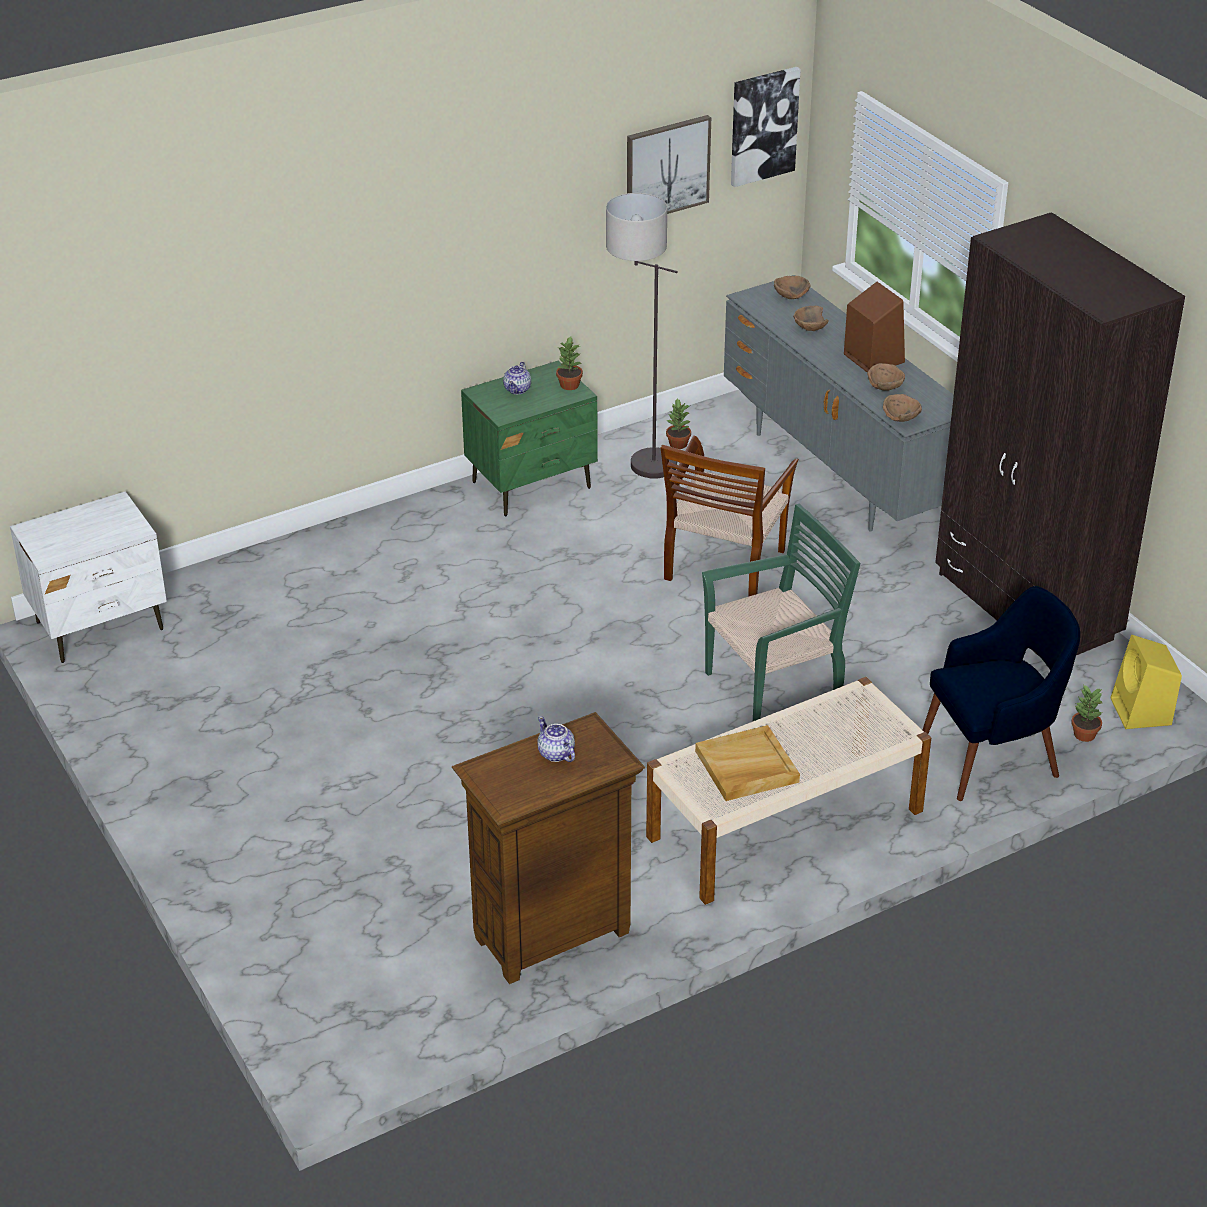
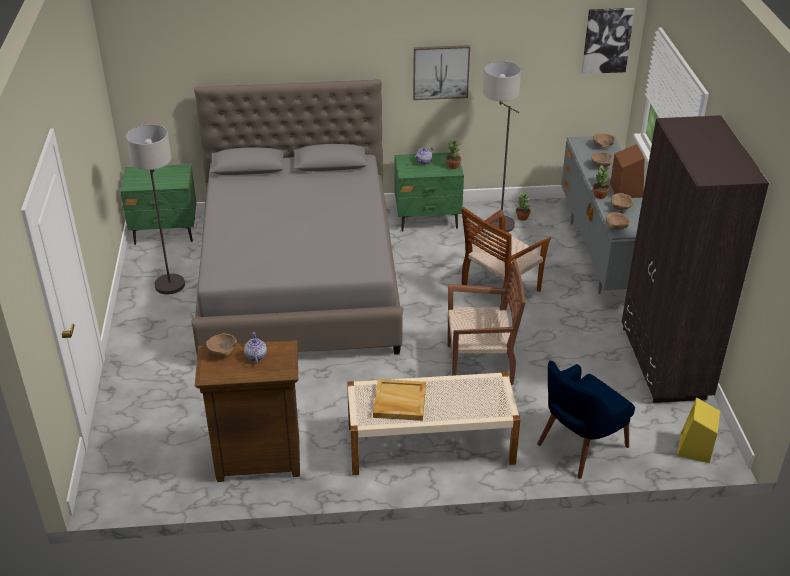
camera: 25 degrees right, 0 degrees up
(101, 626) = (165, 232): white nightstand -> green nightstand
(194, 719) = (172, 290): none -> grey floor lamp
(398, 641) = (299, 280): none -> grey bed
(499, 763) = (222, 352): none -> brown bowl
(667, 168) = (538, 53): picture -> picture (441, 72)
(774, 686) = (480, 364): green armchair -> brown armchair
(992, 758) = (580, 446): blue armchair -> blue armchair turned 135 degrees clockwise
(1083, 734) = (648, 450): potted plant -> potted plant (599, 195)

